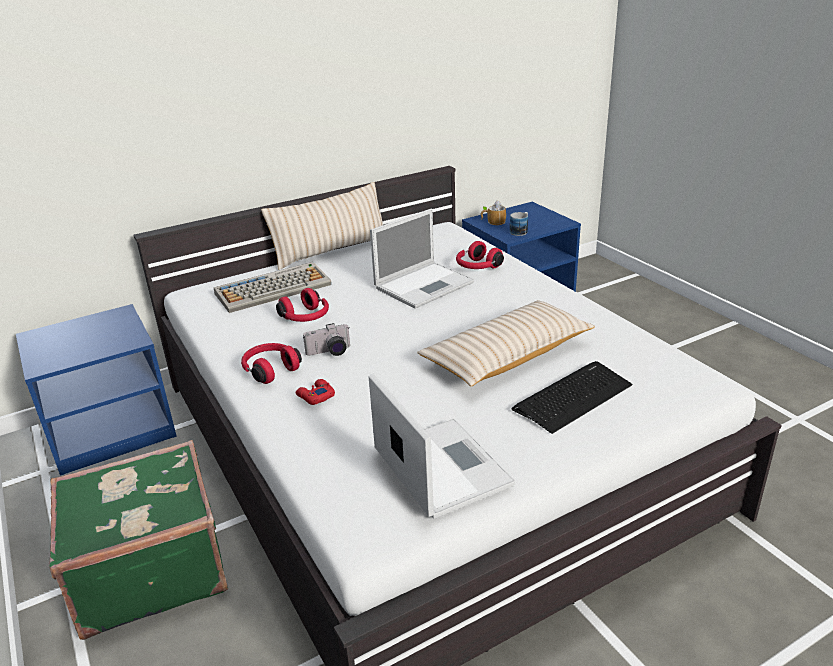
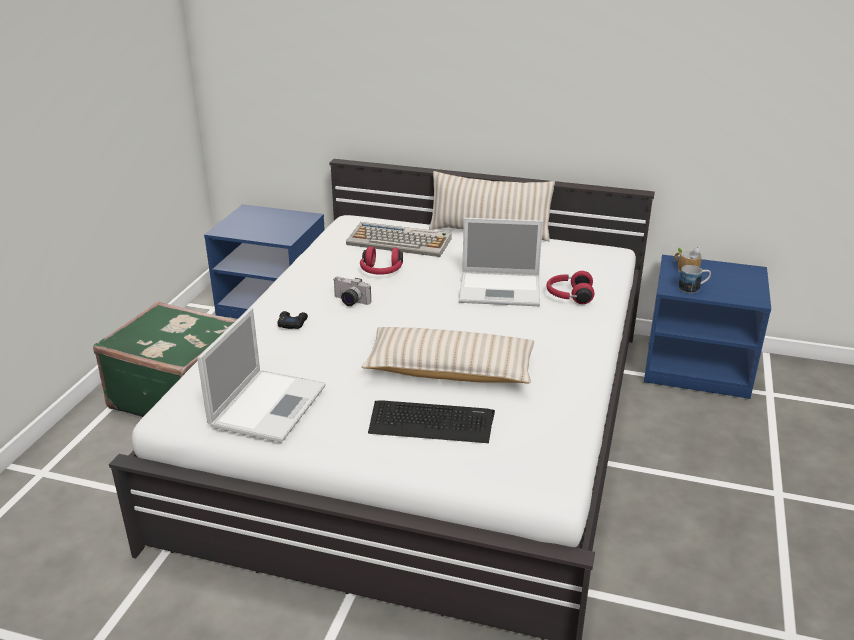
camera: 45 degrees right, 0 degrees up
(270, 370) = (300, 293): red headphones -> none
(315, 396) = (292, 323): red game controller -> black game controller

